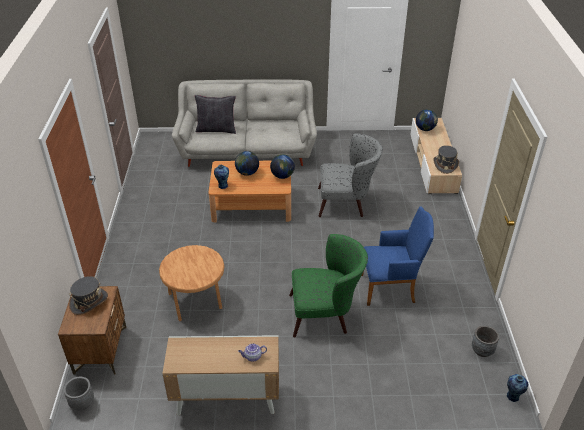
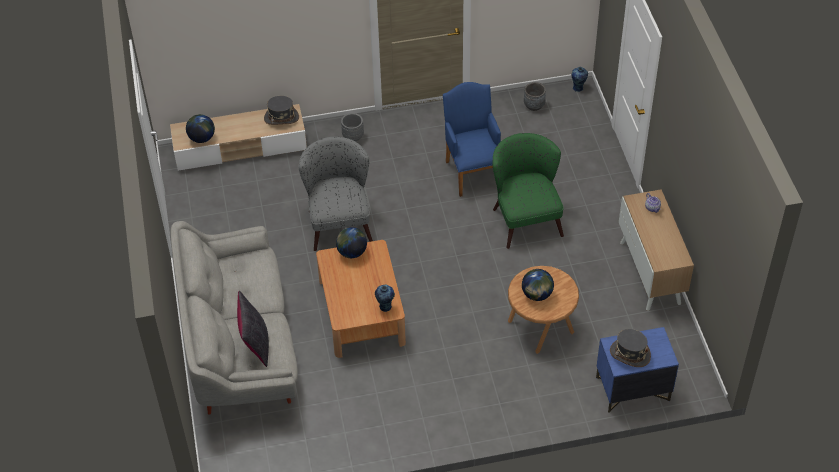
camera: 100 degrees left, 10 degrees up
(82, 403) = (697, 380): grey planter -> grey planter (353, 136)
(100, 349) = (632, 389): brown nightstand -> blue nightstand
(247, 173) = (353, 288): globe -> globe (537, 294)

